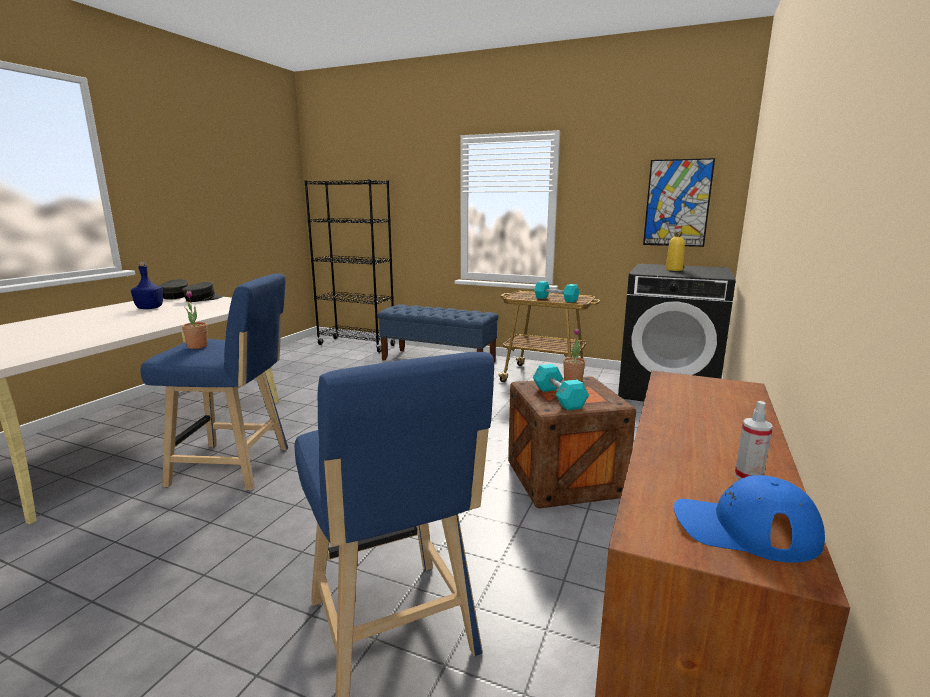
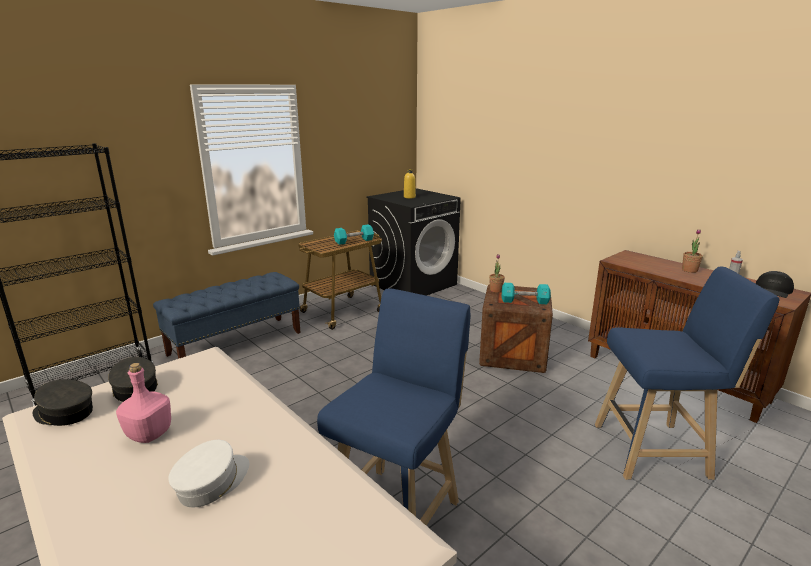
camera: 65 degrees left, 5 degrees up
(93, 322) = (212, 482): none -> white cap
(149, 308) = (149, 435): blue bottle -> pink bottle
(197, 346) = (386, 404): potted plant -> potted plant (689, 270)
(677, 203) = (383, 145): picture -> none
(744, 528) = (772, 290): blue cap -> black cap

